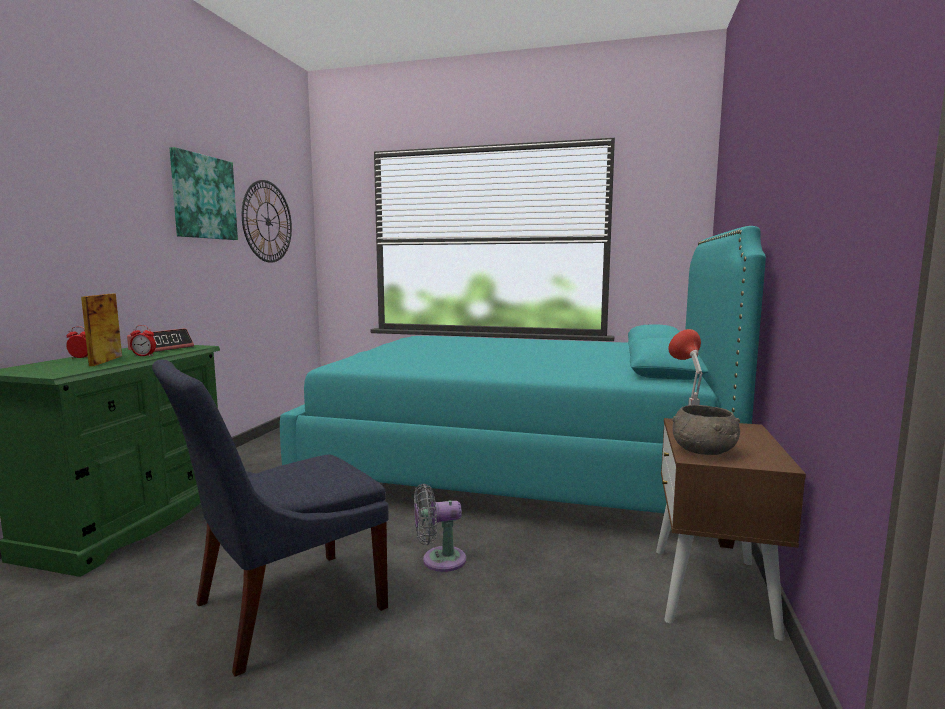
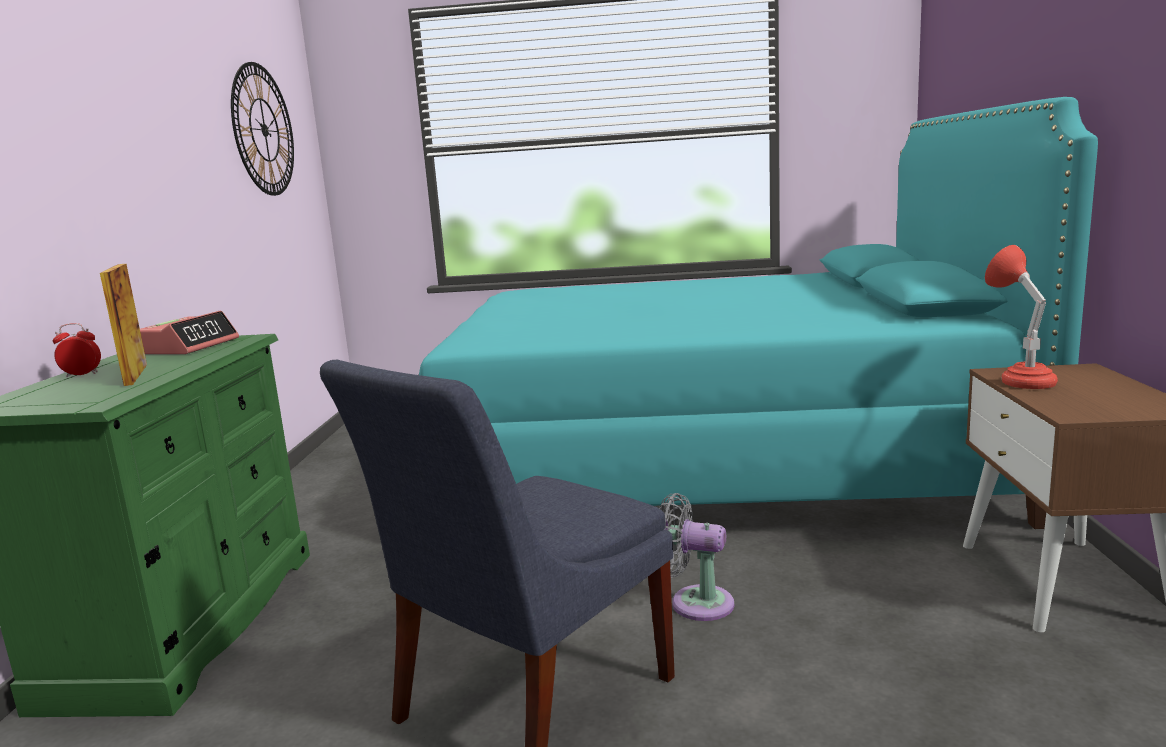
camera: 10 degrees left, 5 degrees up
(144, 356) = (185, 361): alarm clock -> none
(203, 197) = (182, 95): picture -> none
(439, 560) = (695, 603): grey fan -> grey fan turned 45 degrees clockwise
(704, 451) = (1074, 405): grey bowl -> none

